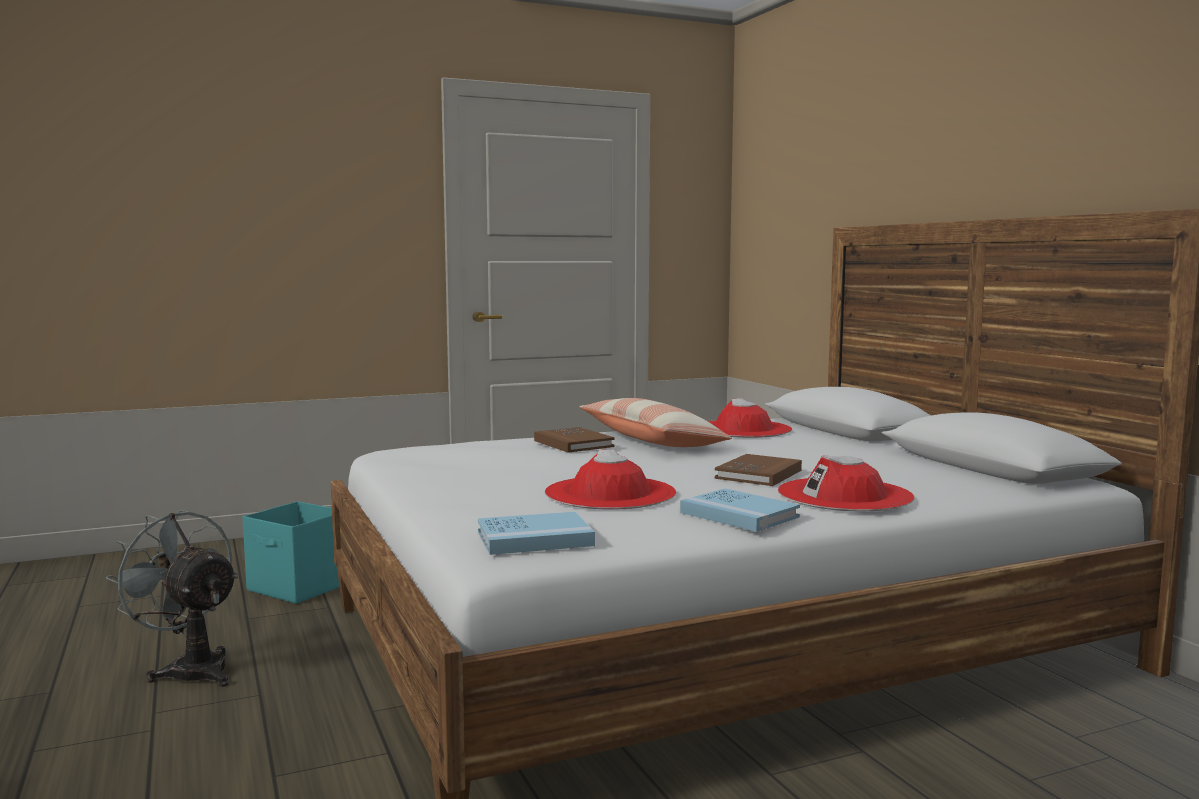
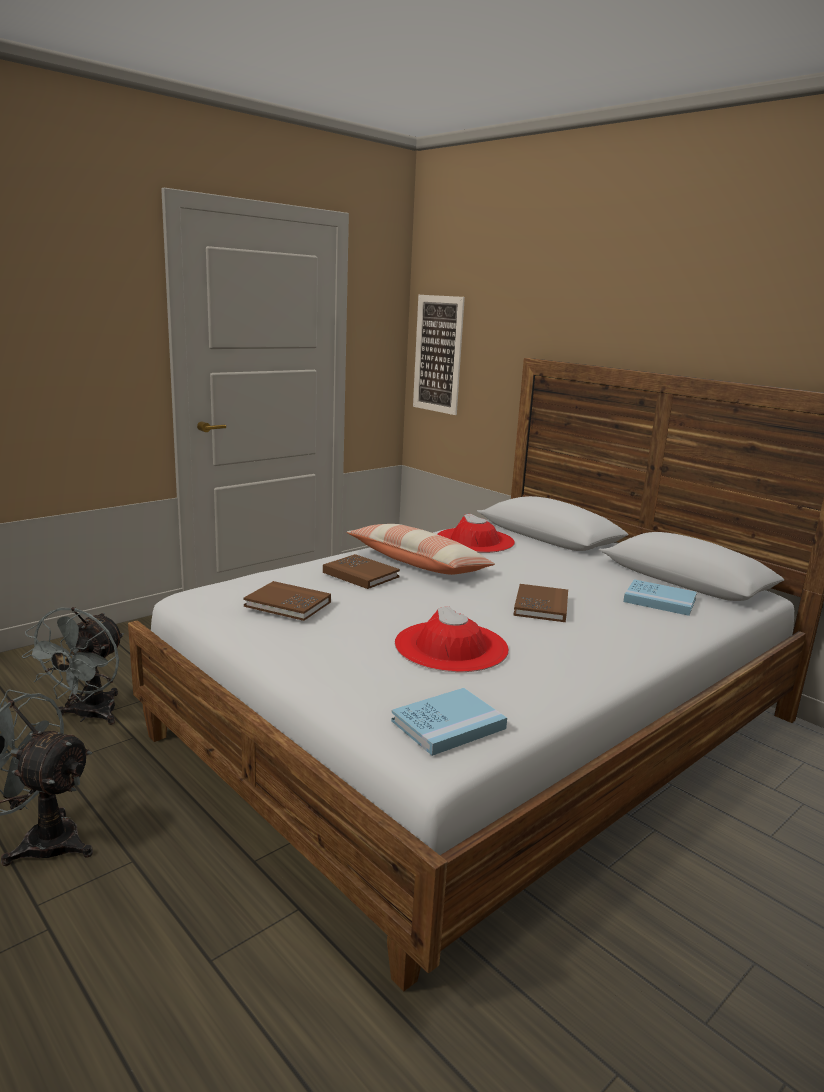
camera: 20 degrees left, 10 degrees up
(299, 587) = (88, 716): turquoise storage box -> grey fan
(469, 457) = (287, 604): none -> brown book
(739, 515) = (575, 667): blue book -> blue book (659, 600)
(757, 241) = (438, 354): none -> picture
(845, 495) = (626, 630): red hat -> none

